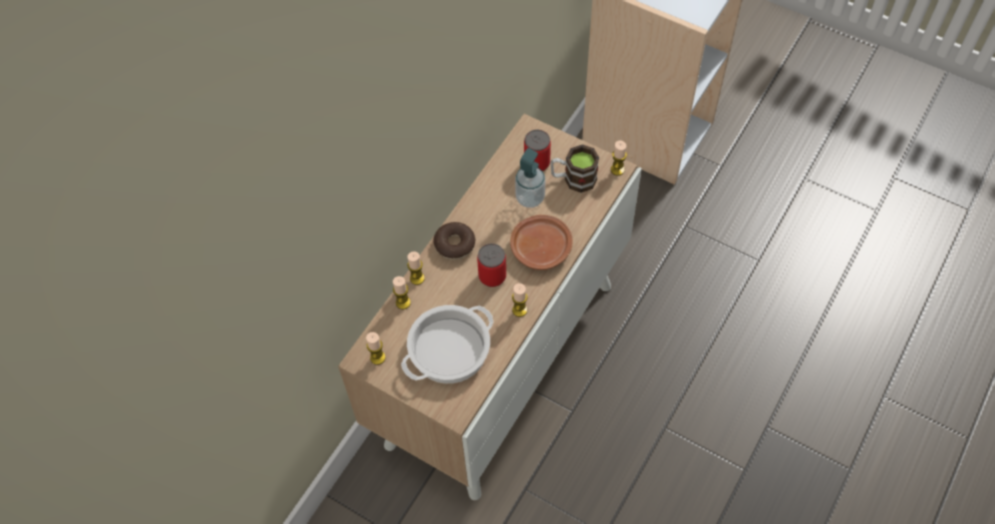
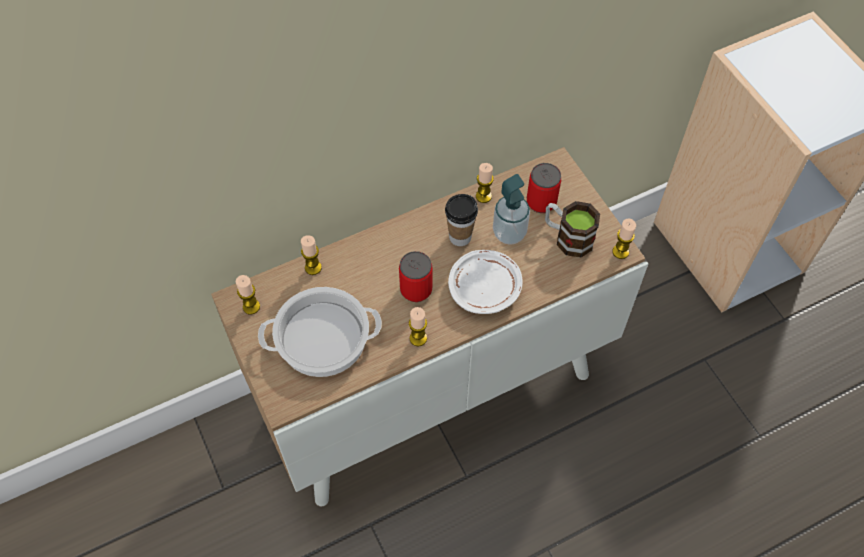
camera: 30 degrees right, 0 degrees up
(417, 278) = (343, 251): candle -> candle (483, 196)
(454, 245) = (402, 239): donut -> none
(496, 220) = (460, 237): none -> cup
(541, 247) = (485, 288): brown plate -> white plate

